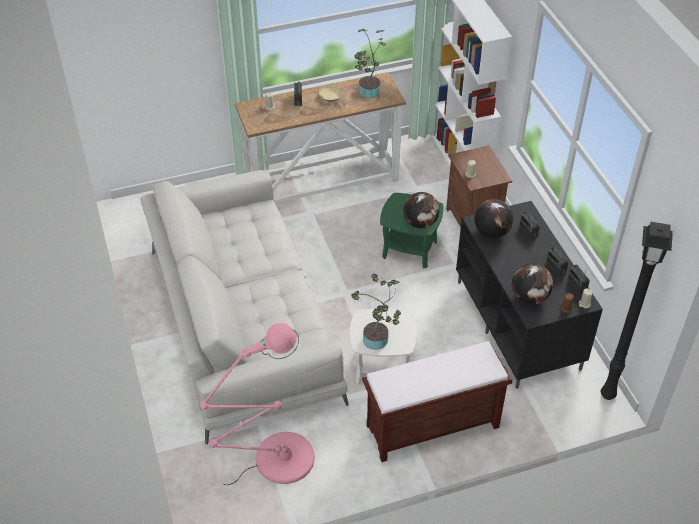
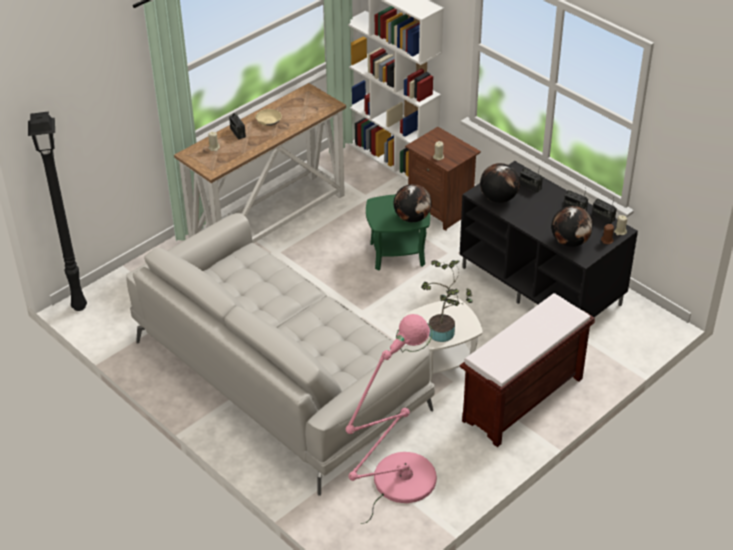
camera: 25 degrees left, 5 degrees down
(368, 92) = (303, 107): potted plant -> none
(607, 393) = (655, 317): black floor lamp -> black floor lamp (78, 306)

